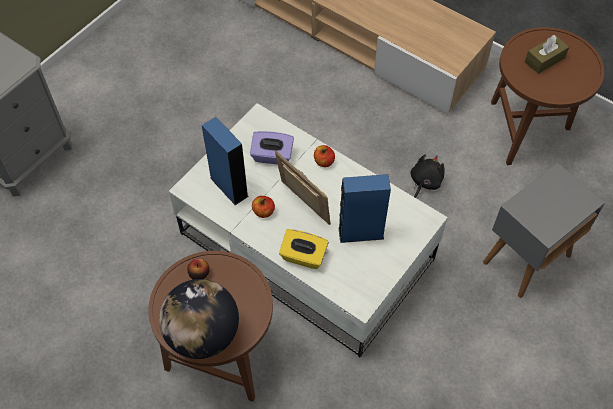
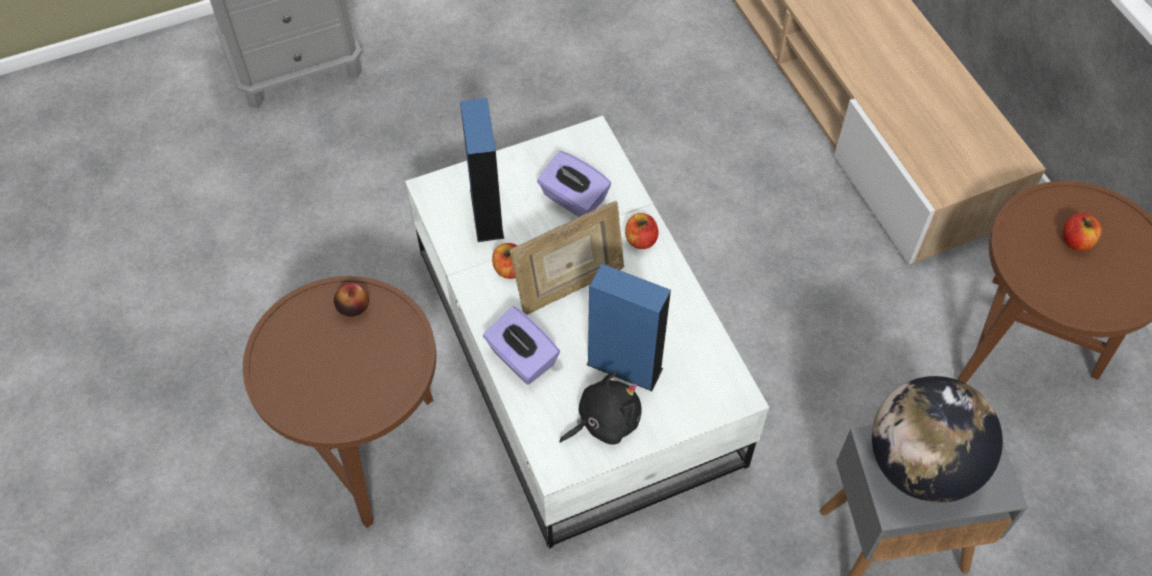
camera: 30 degrees right, 0 degrees up
(203, 334) = (302, 390): globe -> globe (920, 464)
(303, 205) = (569, 287): picture frame -> picture frame turned 75 degrees clockwise
(303, 257) = (521, 358): yellow tissue box -> purple tissue box
(425, 182) = (809, 348): black plush toy -> black plush toy (604, 421)
(544, 60) = (1076, 241): brown tissue box -> apple

